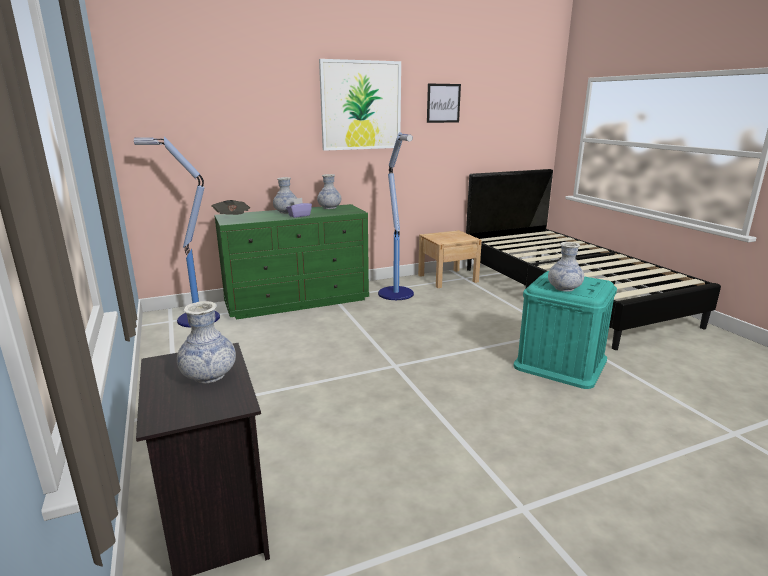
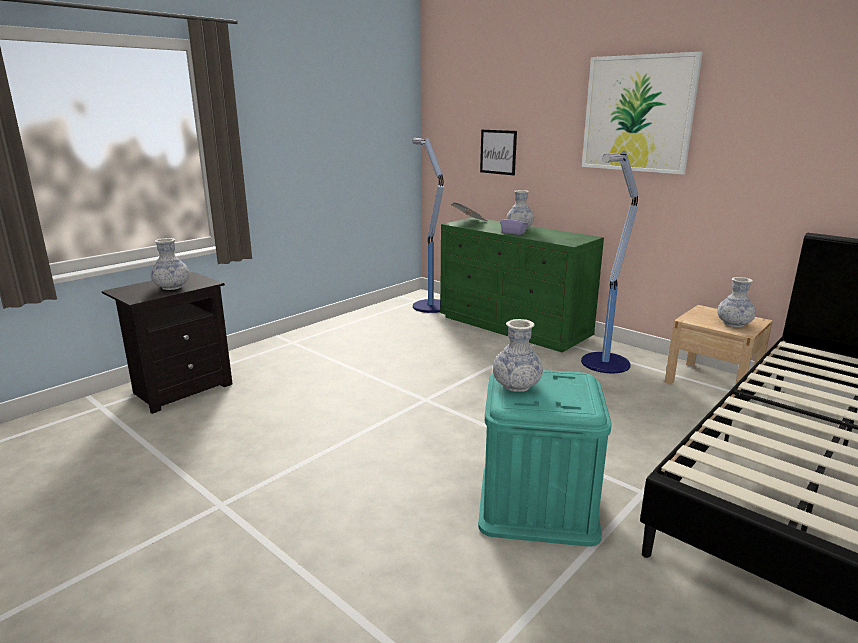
camera: 65 degrees right, 0 degrees up
(329, 208) = (567, 234): vase -> vase (734, 324)
(443, 103) = (773, 112): picture -> picture (498, 152)

